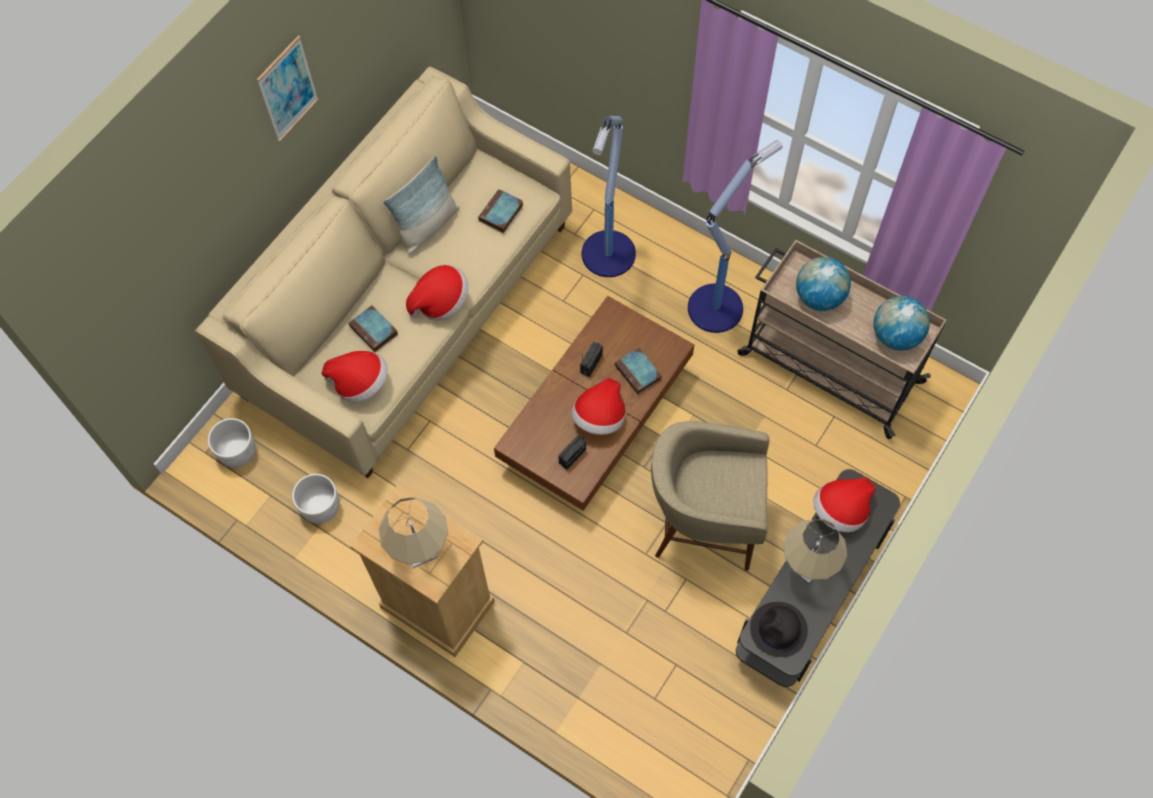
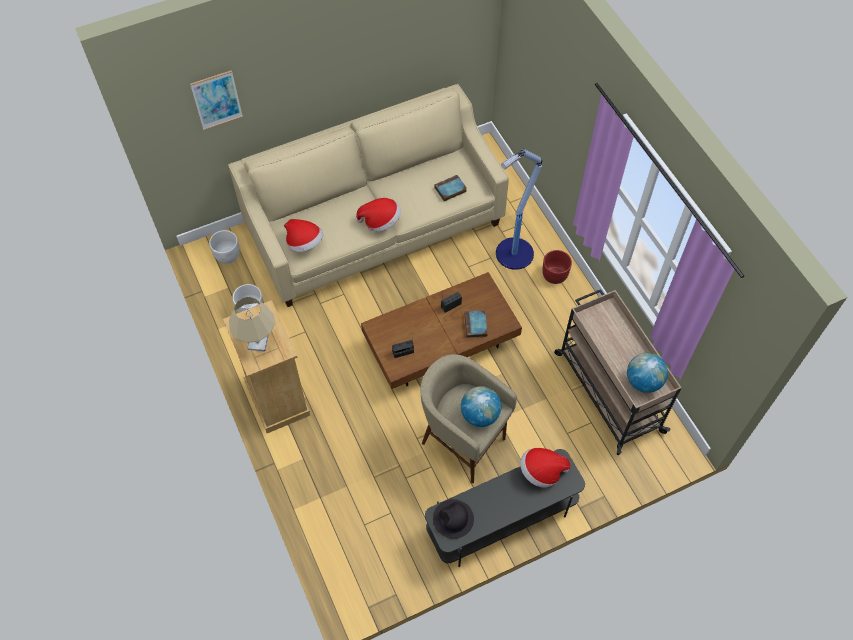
camera: 30 degrees right, 5 degrees down
(287, 89) = (342, 45): picture -> picture (217, 100)
(375, 331) = (332, 219): book -> none
(427, 227) = (402, 176): pillow -> none
(600, 417) = (434, 339): hat -> none
(674, 256) = (555, 275): none -> red planter
(717, 306) = (561, 318): floor lamp -> none
(806, 568) = (496, 493): beige table lamp -> none
(819, 297) = (609, 333): globe -> globe (480, 415)

